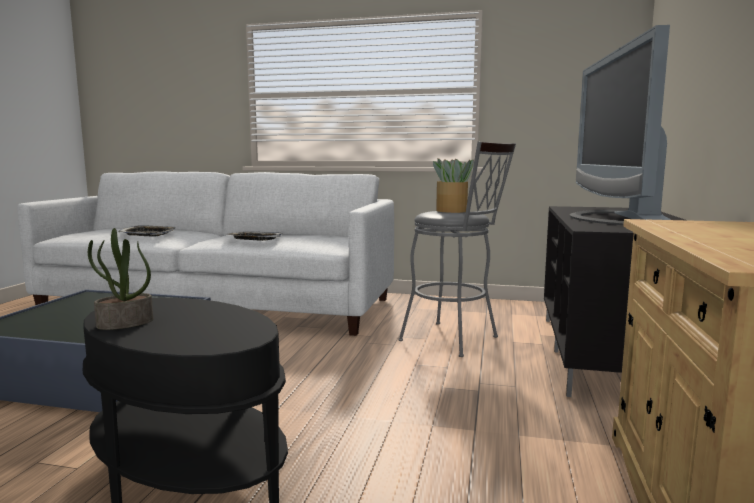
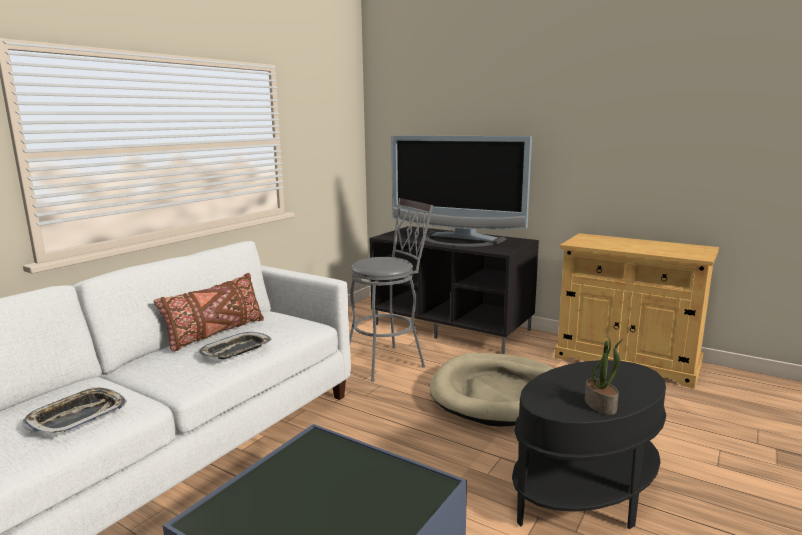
camera: 70 degrees left, 5 degrees up
(289, 234) = (215, 333): none -> brown pillow
(428, 403) = (497, 394): none -> beige dog bed
(452, 211) = (377, 260): potted plant -> none

